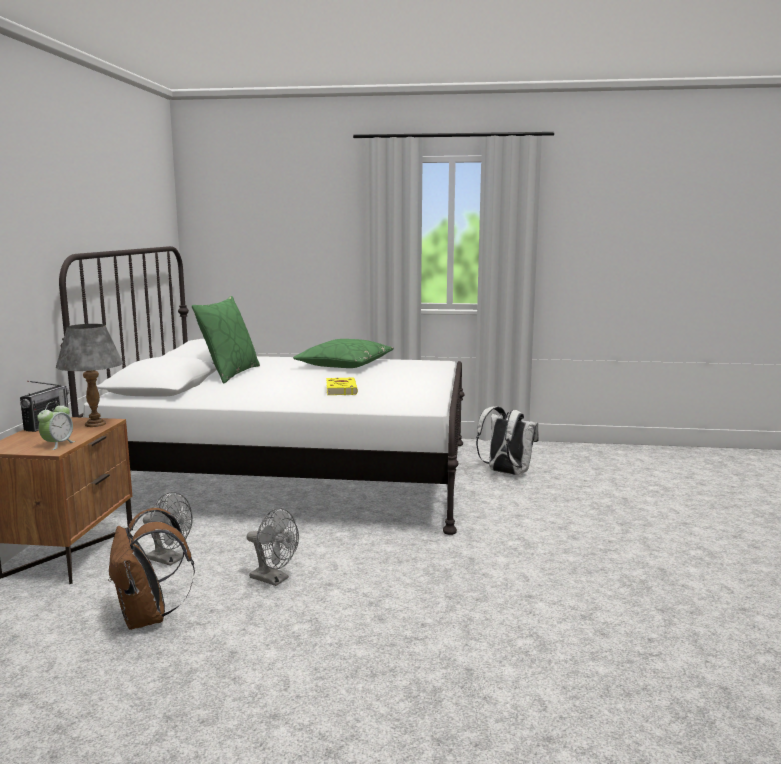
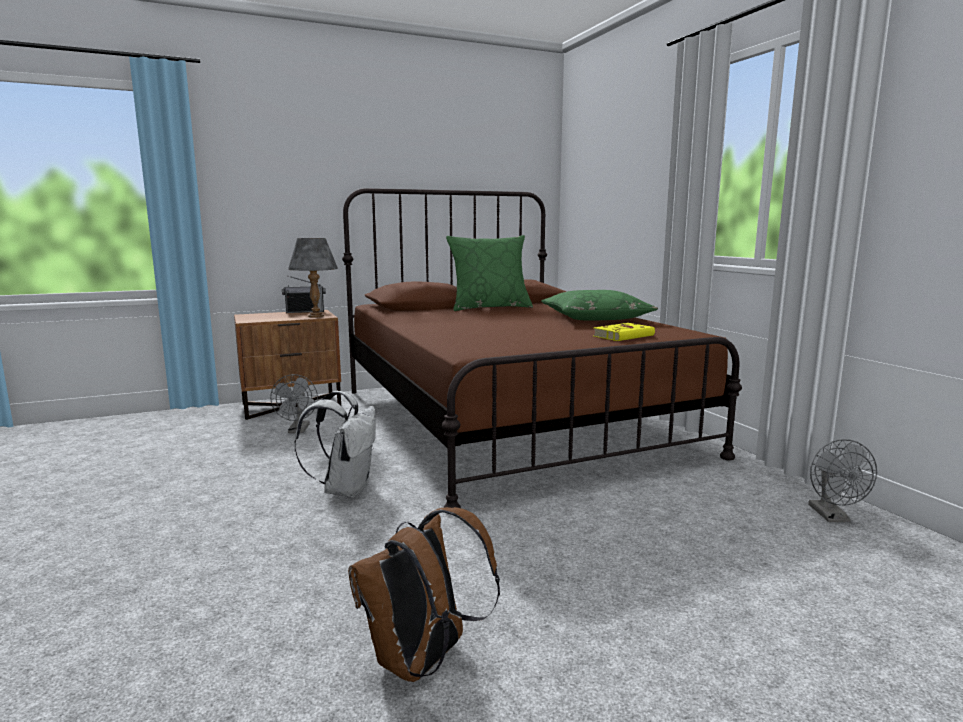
camera: 60 degrees right, 0 degrees up
(57, 444) = (260, 319): alarm clock -> none
(148, 618) = (203, 450): brown backpack -> brown backpack (422, 662)
(274, 579) = (285, 467): grey fan -> grey fan (833, 517)
(296, 475) = (510, 420): white bed -> brown bed
(341, 389) = (489, 329): yellow book -> yellow book (624, 336)
(506, 473) = (686, 503): white backpack -> white backpack (345, 489)

